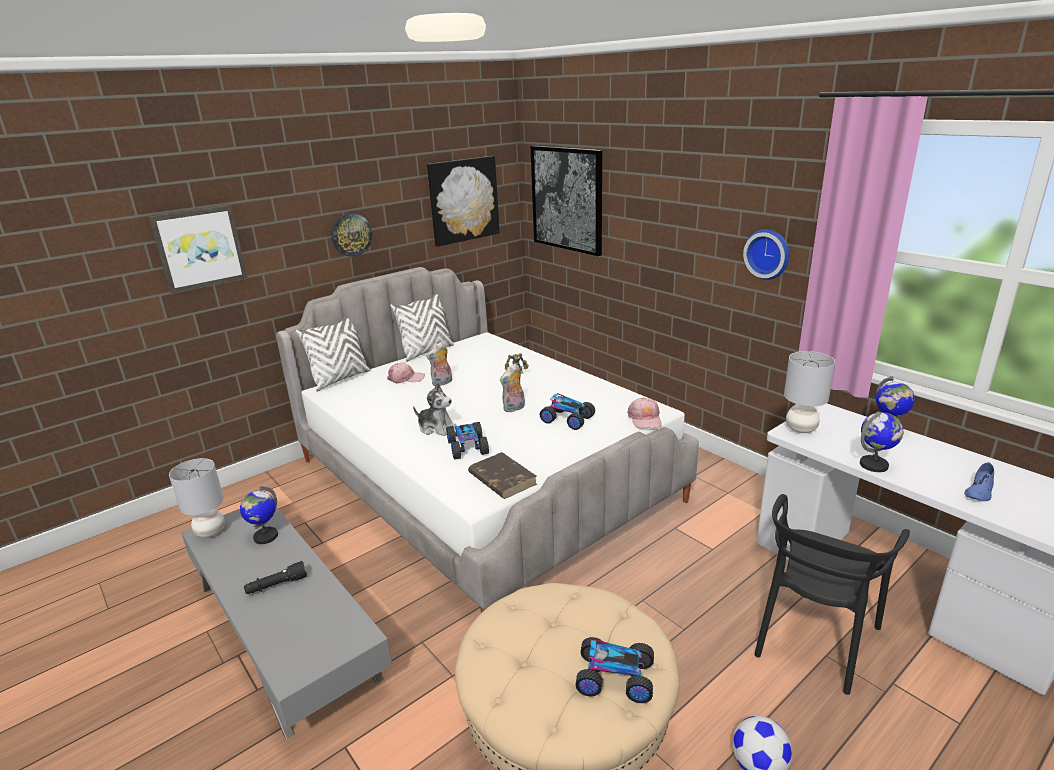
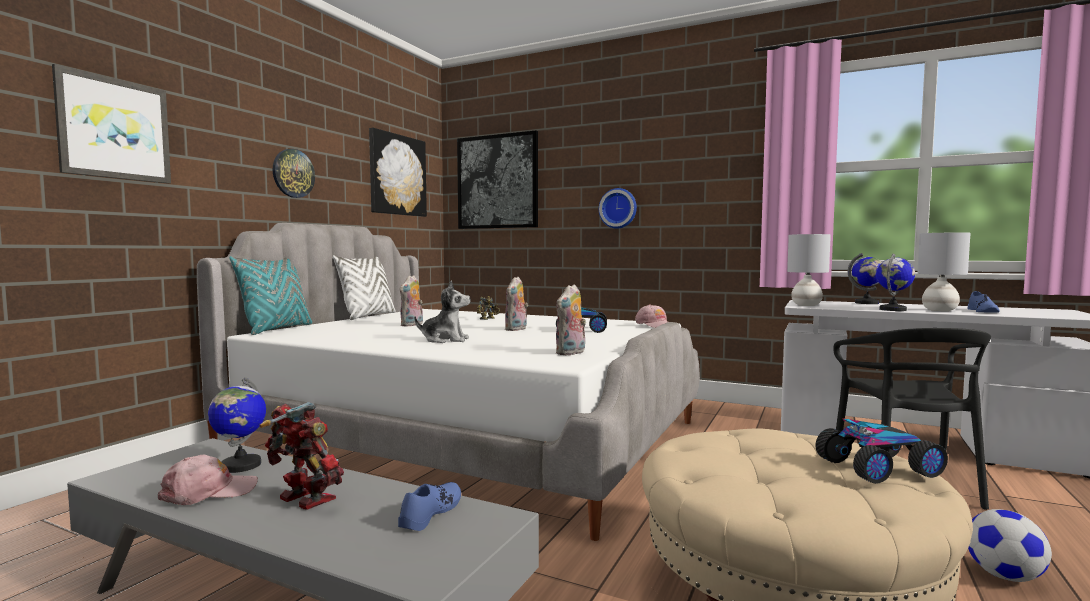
camera: 25 degrees left, 20 degrees down
(210, 531) = (130, 474): grey table lamp -> grey table lamp (939, 310)
(277, 585) = (304, 500): black flashlight -> toy robot
(330, 619) = (430, 513): none -> blue shoe
(340, 379) = (276, 329): white pillow -> turquoise pillow
(406, 378) = (363, 325): pink cap -> pink cap (209, 492)
(468, 447) = (502, 344): toy car -> none
(502, 478) = (571, 353): brown book -> plush toy
(768, 253) = (714, 189): wall clock -> wall clock (618, 208)

